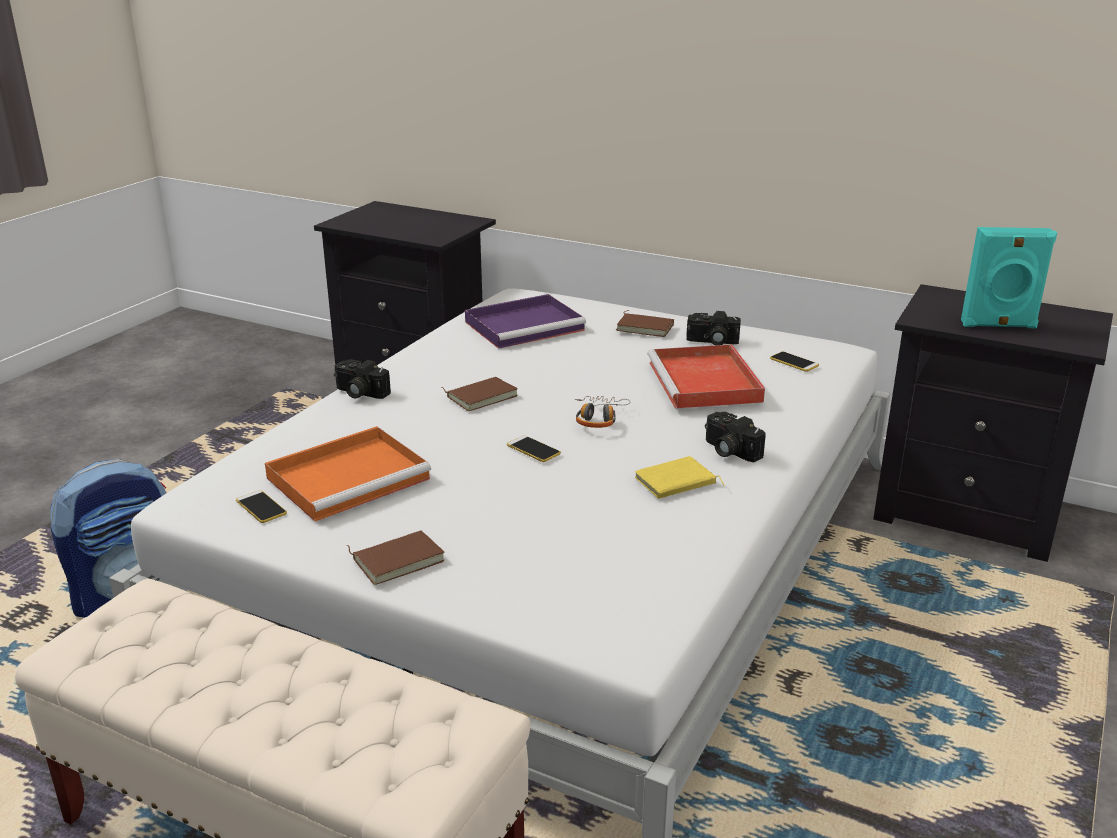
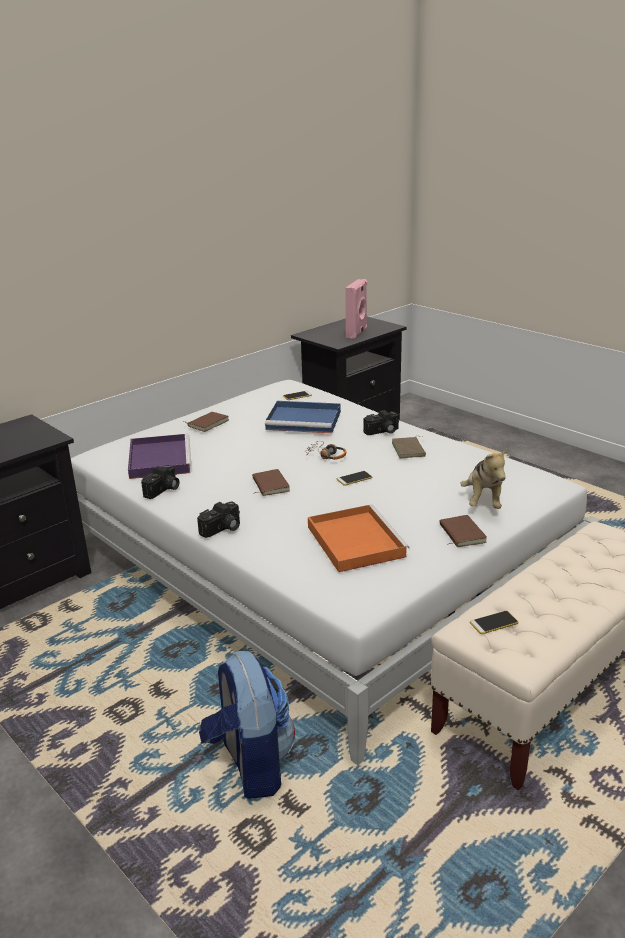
camera: 70 degrees left, 0 degrees up
(261, 507) = (377, 577): phone -> phone (494, 623)
(520, 571) = (483, 501): none -> plush toy
(676, 483) = (409, 450): yellow book -> brown book
(706, 383) = (305, 420): red tray -> blue tray
(712, 342) = (251, 409): camera -> camera (163, 490)
(998, 325) = (357, 333): turquoise speaker -> pink speaker

